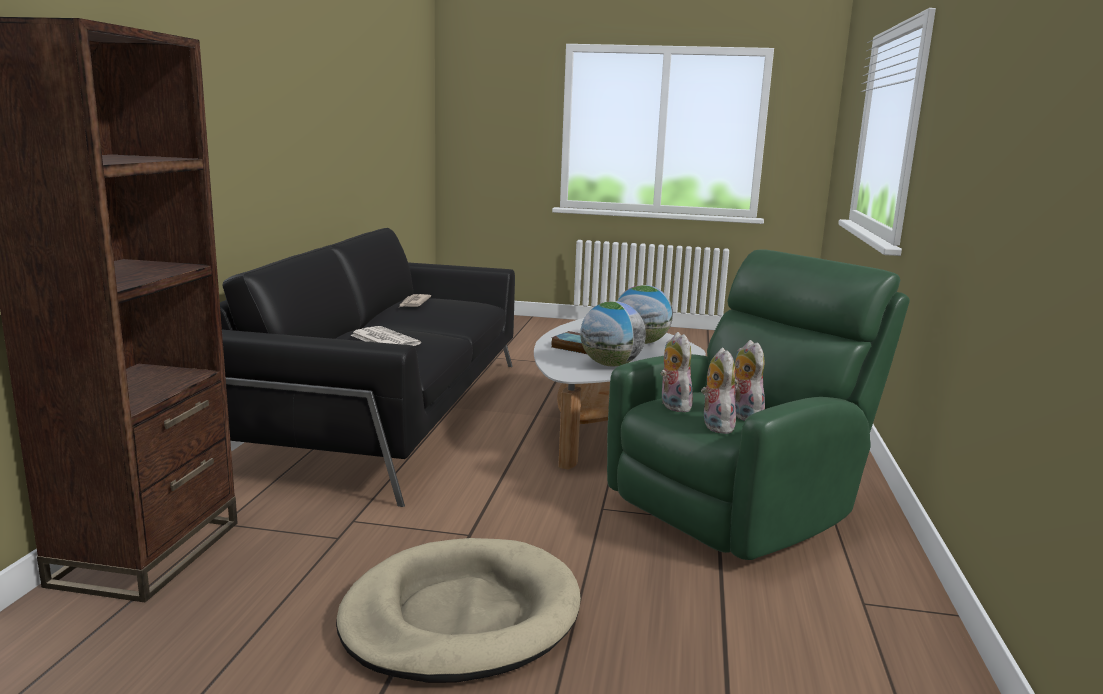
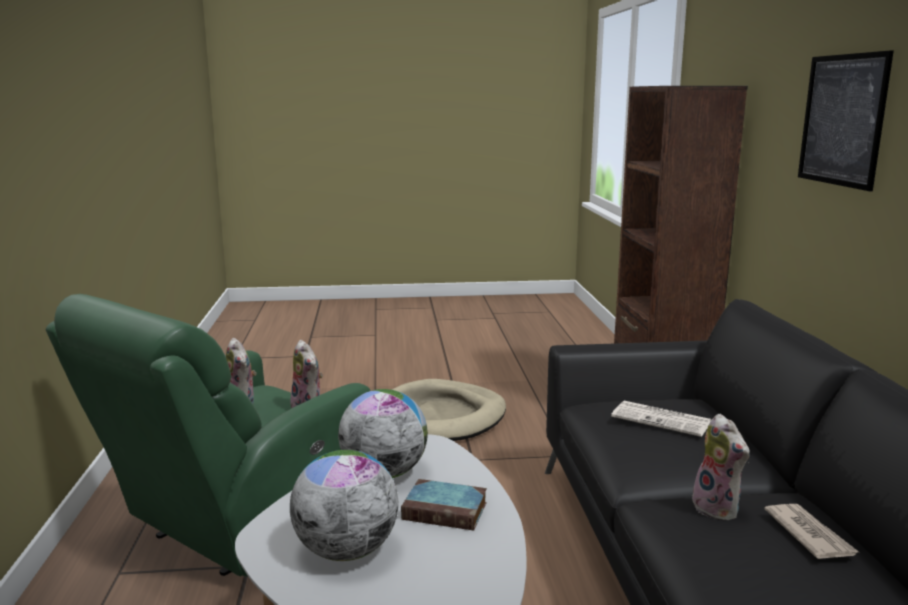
camera: 165 degrees right, 0 degrees up
(218, 88) = (842, 120): none -> picture
(715, 426) = (274, 395): plush toy -> plush toy (719, 510)

